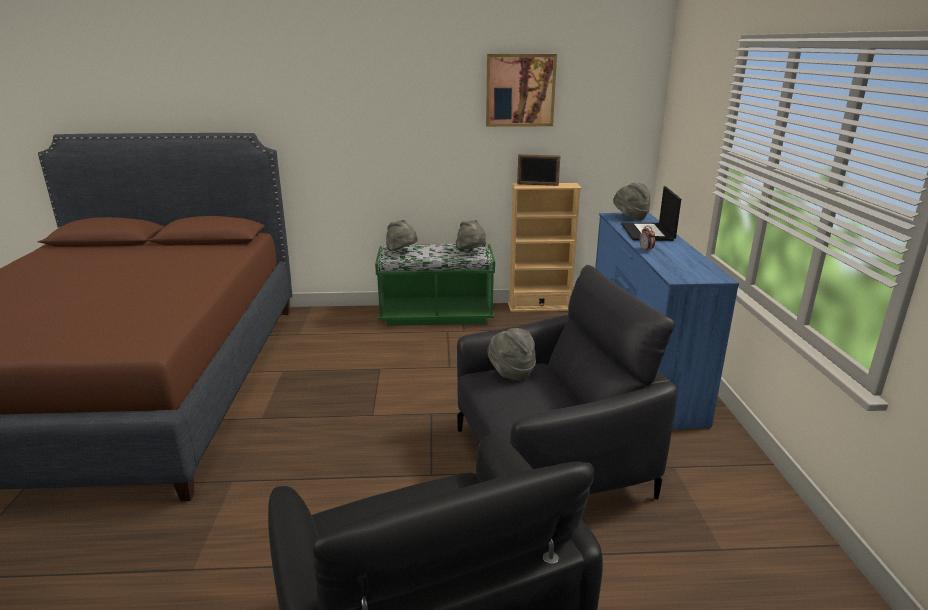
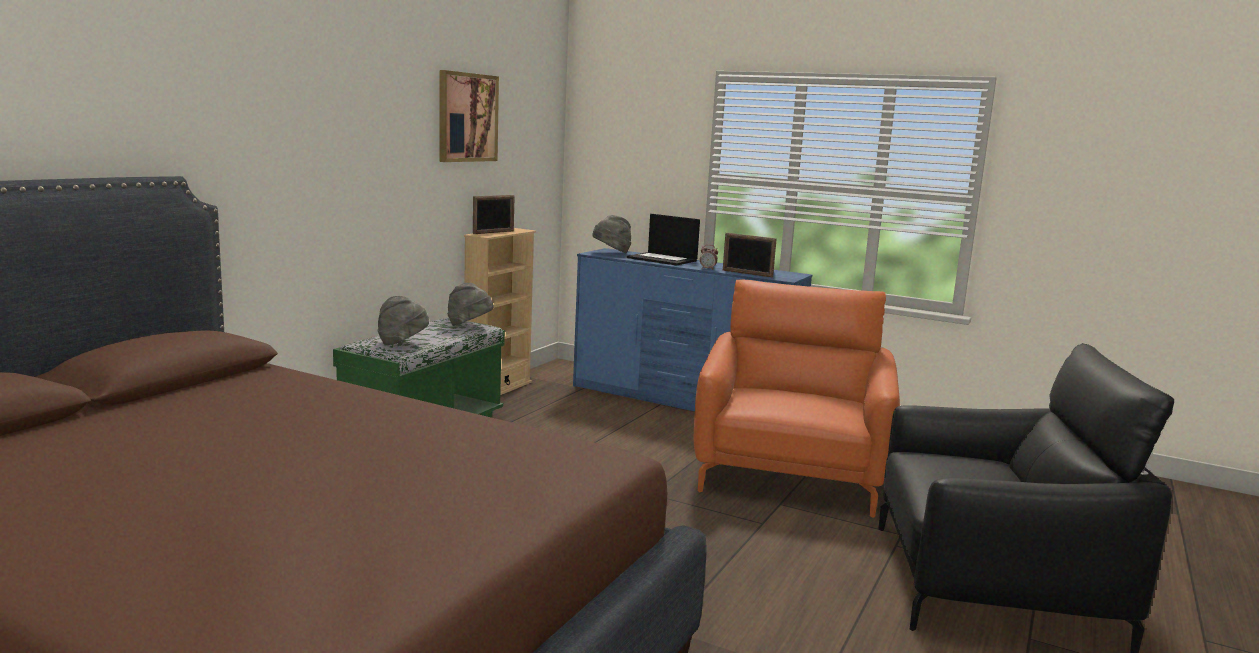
camera: 60 degrees left, 10 degrees down
(511, 373) = (756, 395): grey hat -> none
(550, 462) = (789, 475): black armchair -> orange armchair
(663, 263) = (747, 273): none -> picture frame

